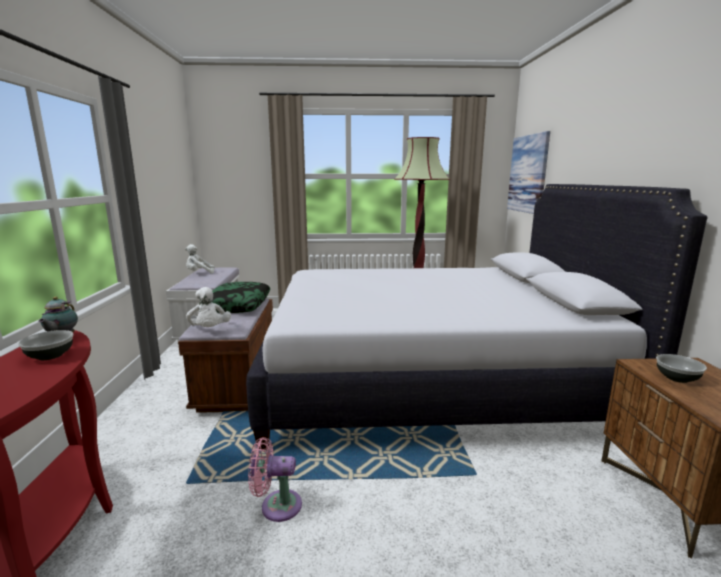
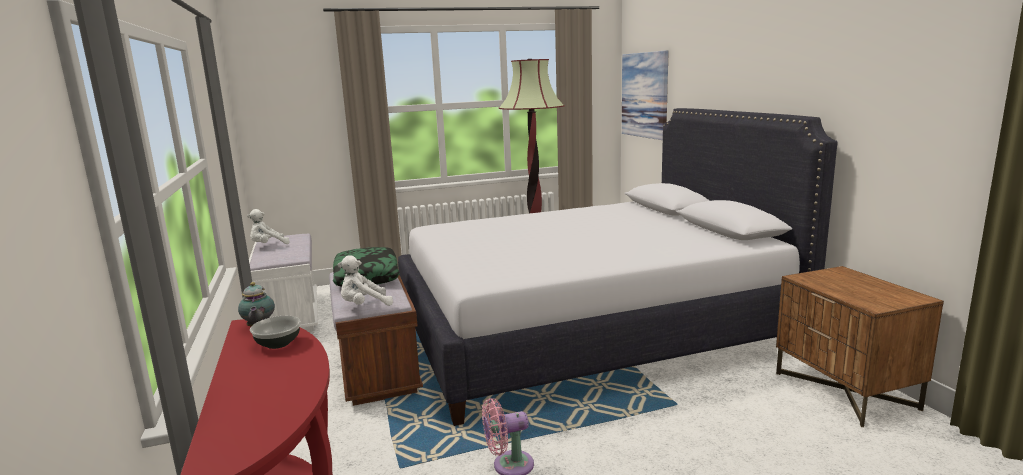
camera: 15 degrees left, 0 degrees up
(209, 330) = (364, 306): white plush toy -> white plush toy turned 105 degrees clockwise
(677, 378) = (833, 284): bowl -> none

